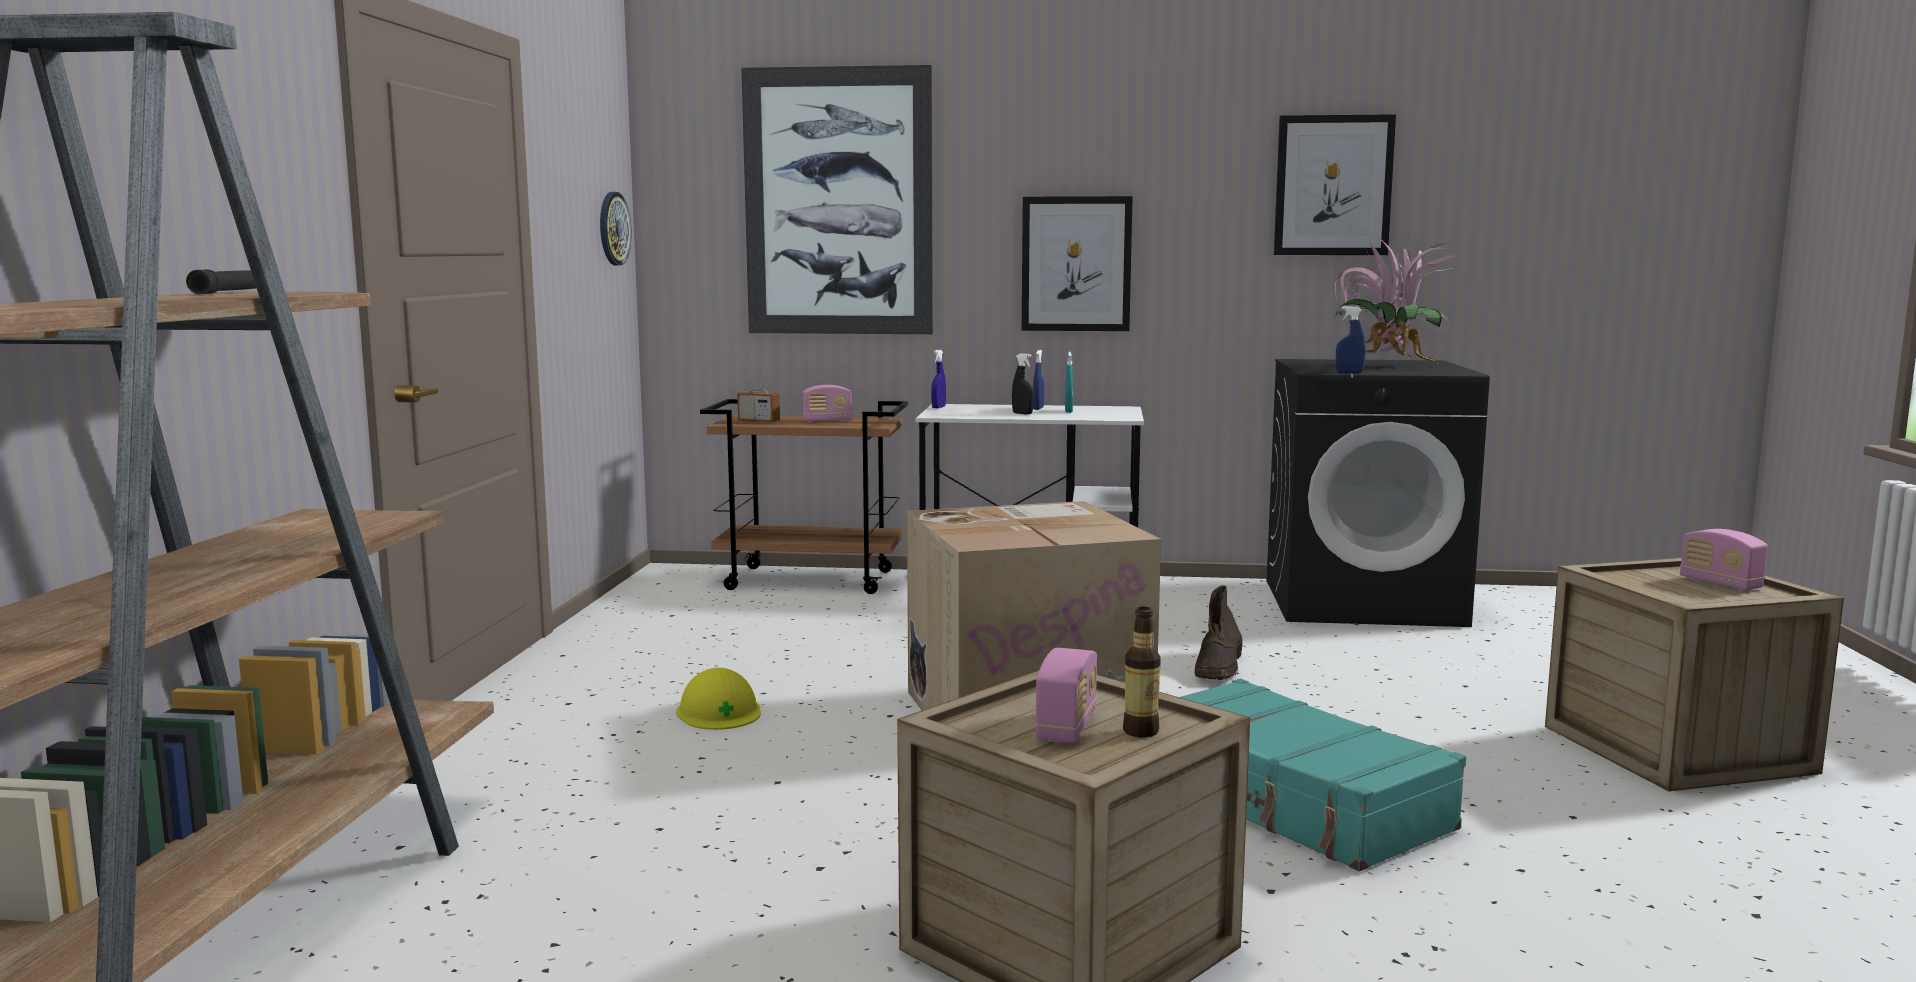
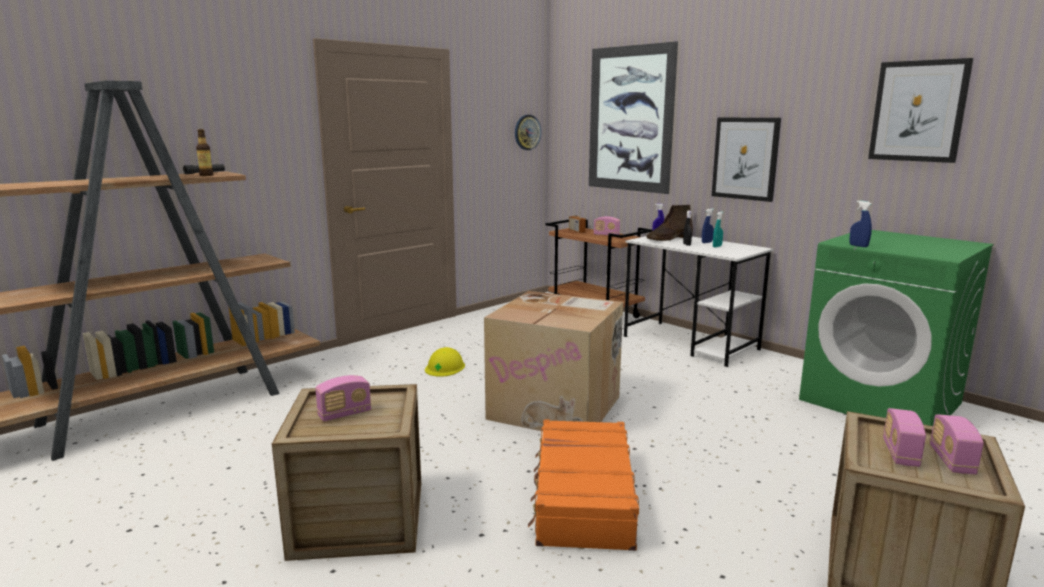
camera: 40 degrees right, 5 degrees up
(1141, 731) = (362, 426): bottle -> bottle (206, 175)
(1218, 668) = (699, 414): brown boot -> brown boot (669, 239)
(1290, 802) = (582, 497): turquoise suitcase -> orange suitcase
(1363, 602) = (881, 401): black washing machine -> green washing machine
(1388, 366) = (917, 244): potted plant -> none
(1678, 589) = (900, 454): none -> radio

